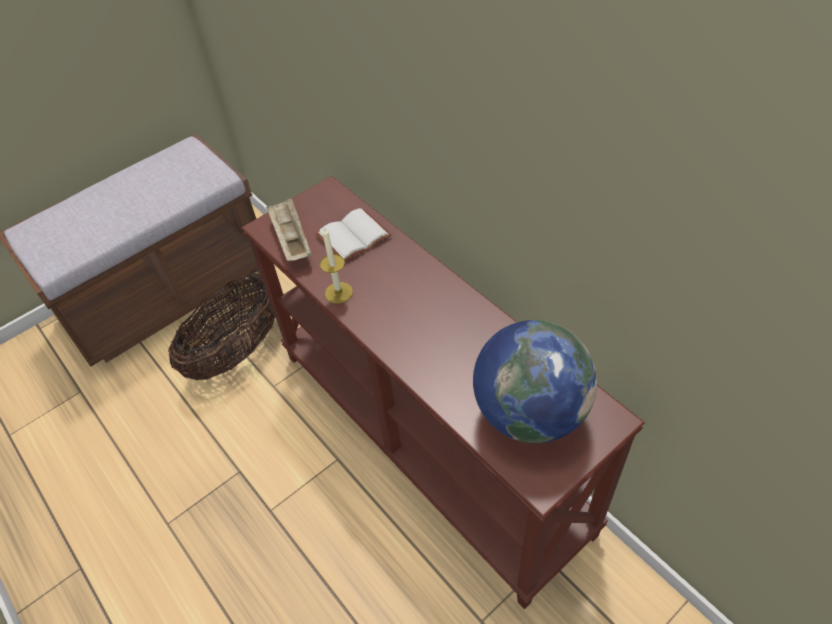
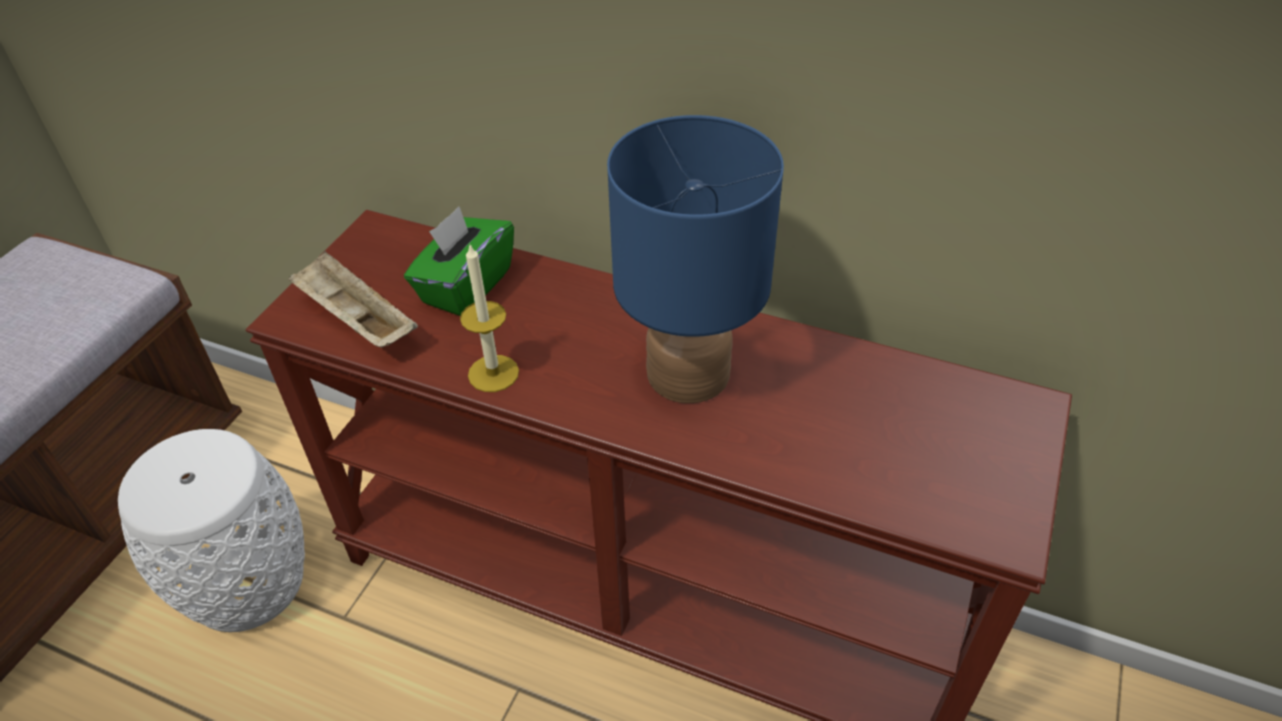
camera: 30 degrees left, 5 degrees down
(238, 350) = (248, 583): basket -> white stool
(354, 238) = (465, 286): white book -> green tissue box
(435, 328) = (689, 373): none -> blue table lamp
(530, 412) = (915, 440): globe -> none

